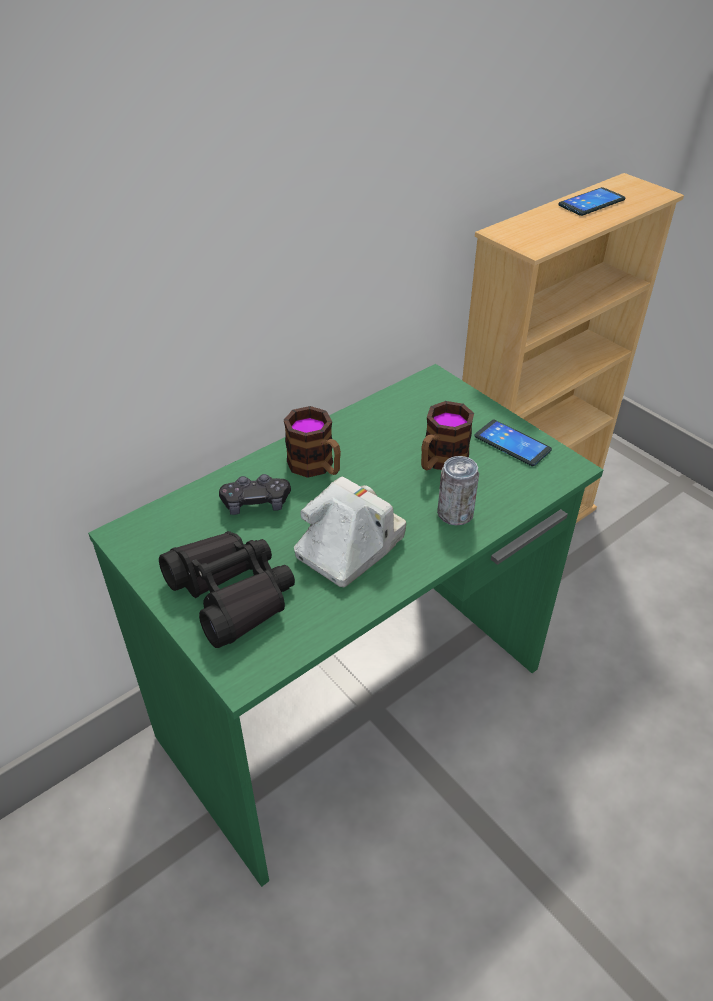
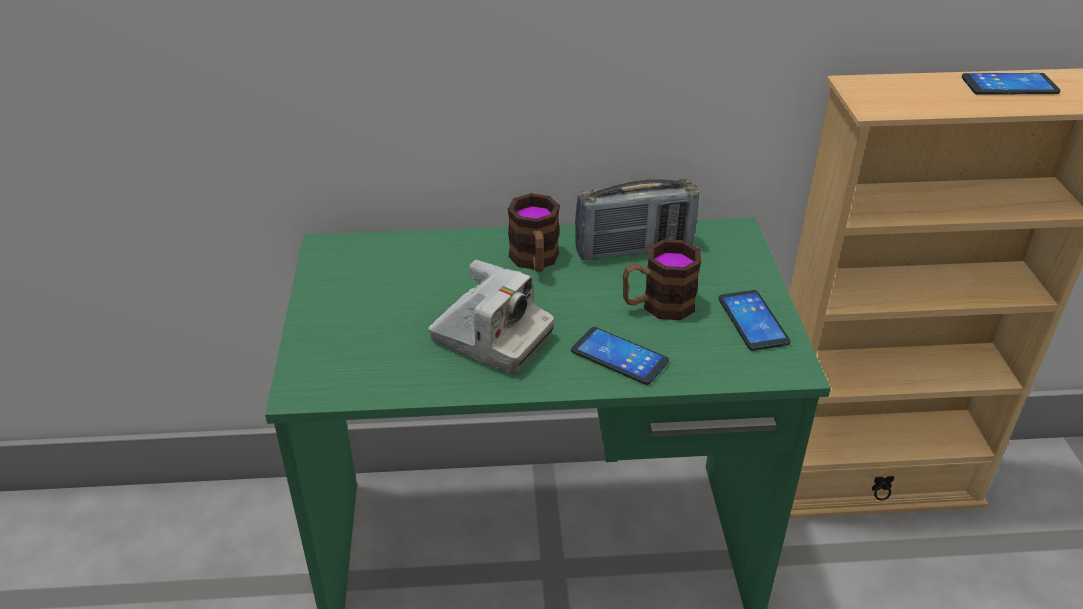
camera: 35 degrees right, 5 degrees down
(232, 594) = (356, 328): black binoculars -> none
(256, 503) = (451, 268): black game controller -> none
(350, 547) = (491, 339): camera -> camera turned 45 degrees clockwise
(379, 424) = (634, 249): none -> radio
(455, 514) = (619, 356): can -> phone

